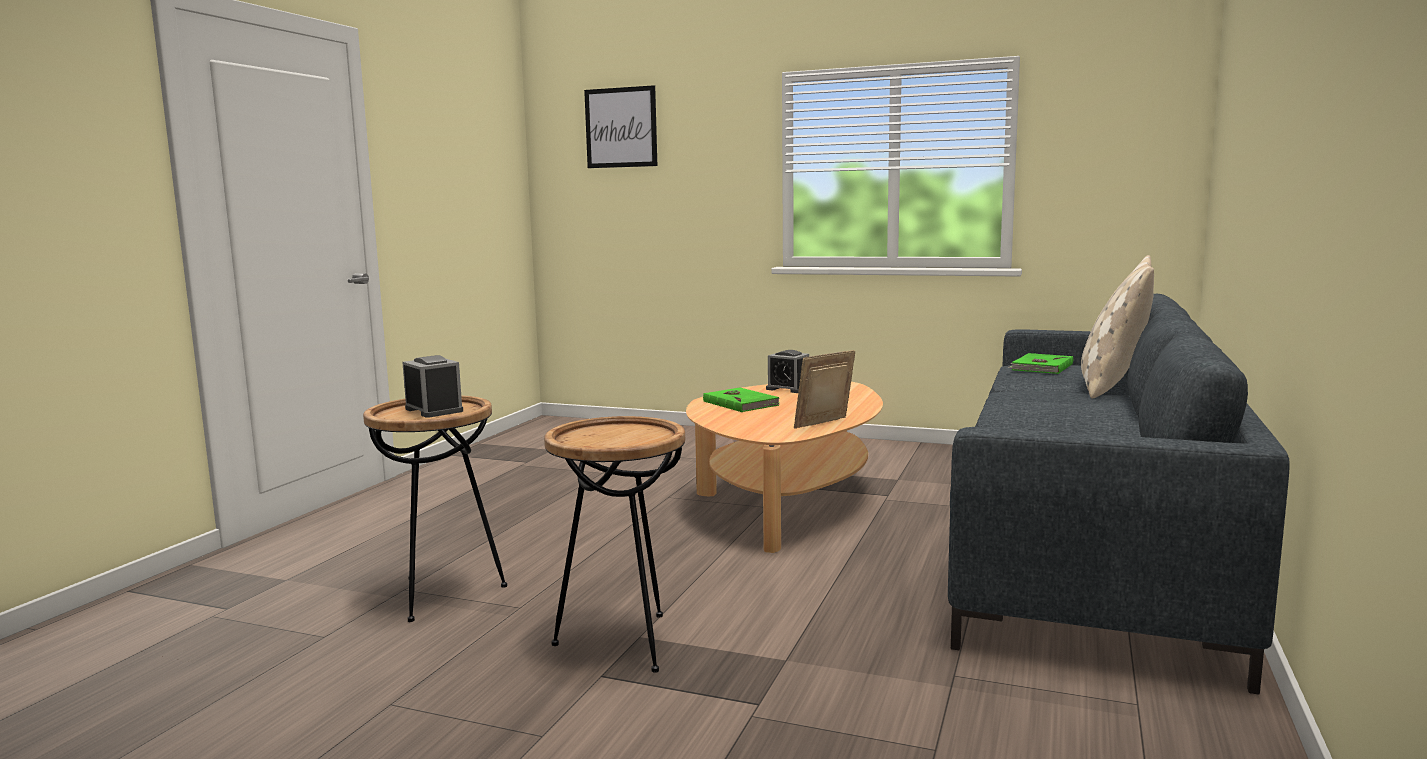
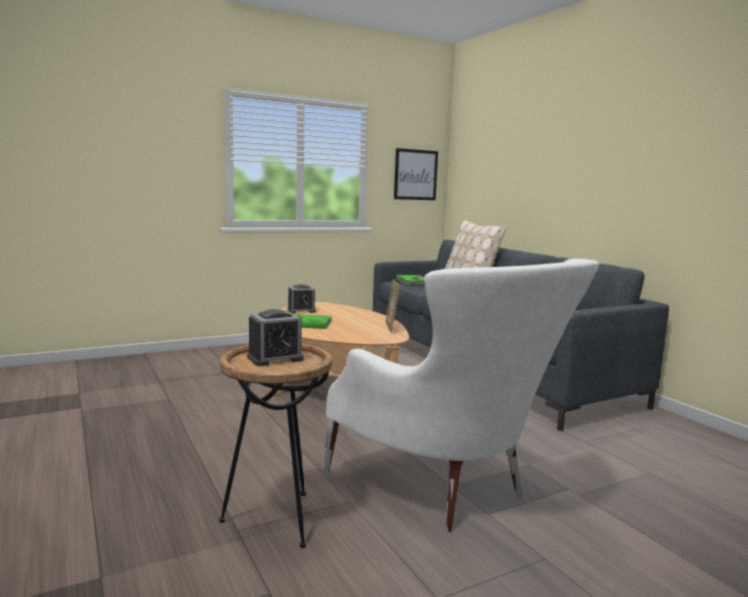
camera: 50 degrees left, 0 degrees up
(434, 410) = (275, 358): alarm clock -> alarm clock turned 150 degrees clockwise
(621, 127) = (81, 109): picture -> picture (415, 175)
(623, 642) = (451, 491): brown side table -> white armchair

